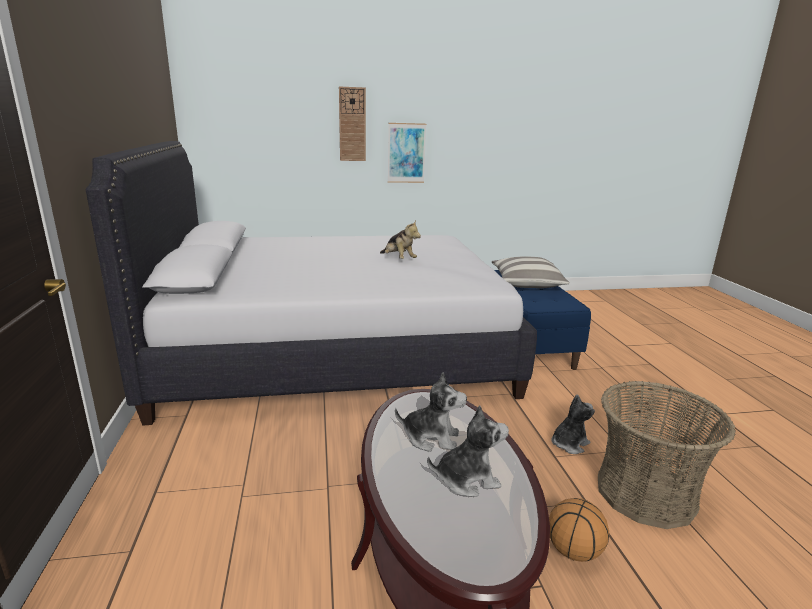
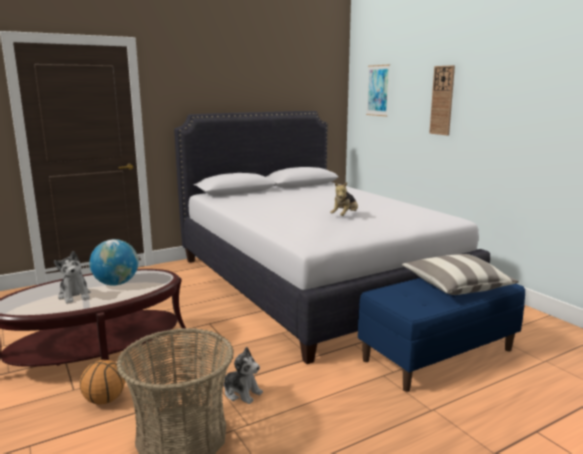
camera: 70 degrees right, 5 degrees down
(406, 153) = (483, 130): picture -> picture (378, 90)
(431, 438) = (116, 283): plush toy -> globe

